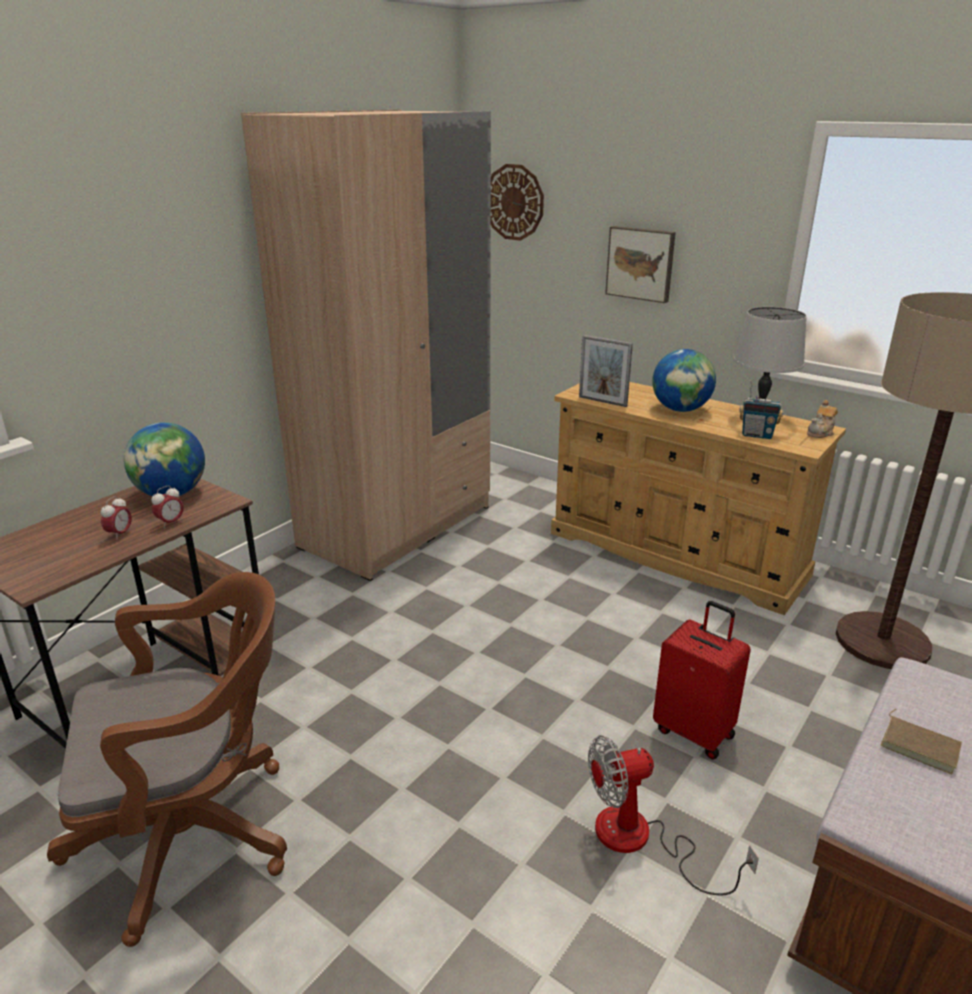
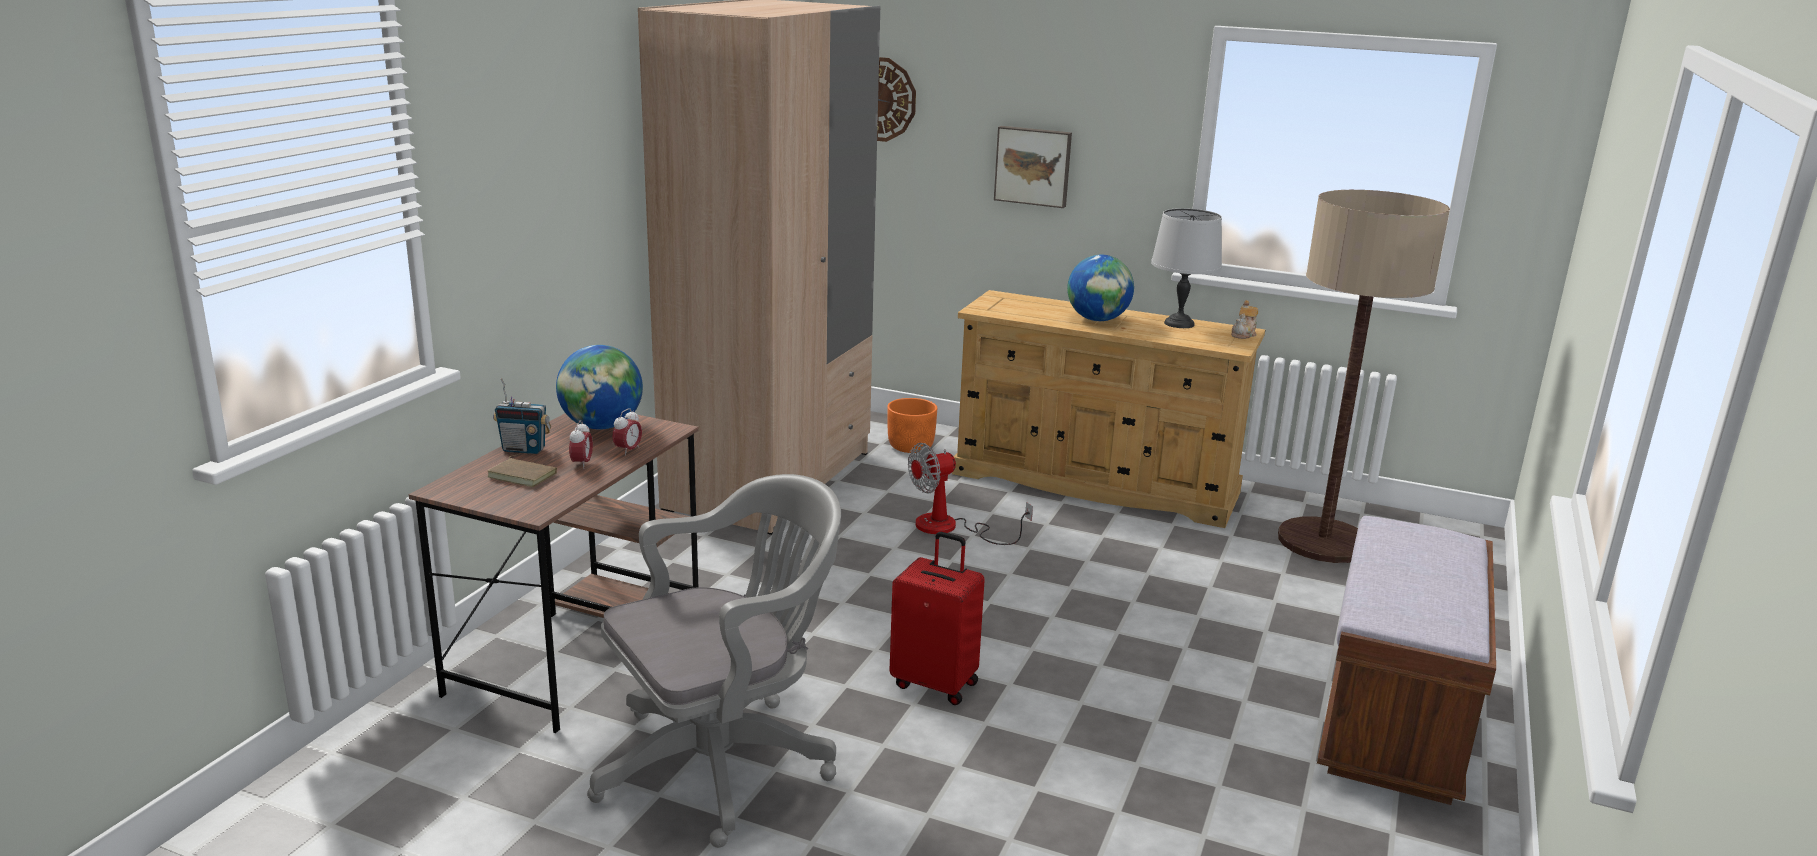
camera: 15 degrees left, 5 degrees down
(197, 834) = (725, 762): brown office chair -> grey office chair
(528, 504) = (911, 447): none -> orange planter
(602, 401) = (1013, 315): picture frame -> none
(641, 841) = (1160, 713): fan -> fan (950, 528)
(694, 732) = (1176, 629): red suitcase -> red suitcase (936, 683)
(757, 435) = (1184, 339): radio -> radio (524, 449)
(920, 746) = (1399, 569): brown book -> brown book (524, 475)

